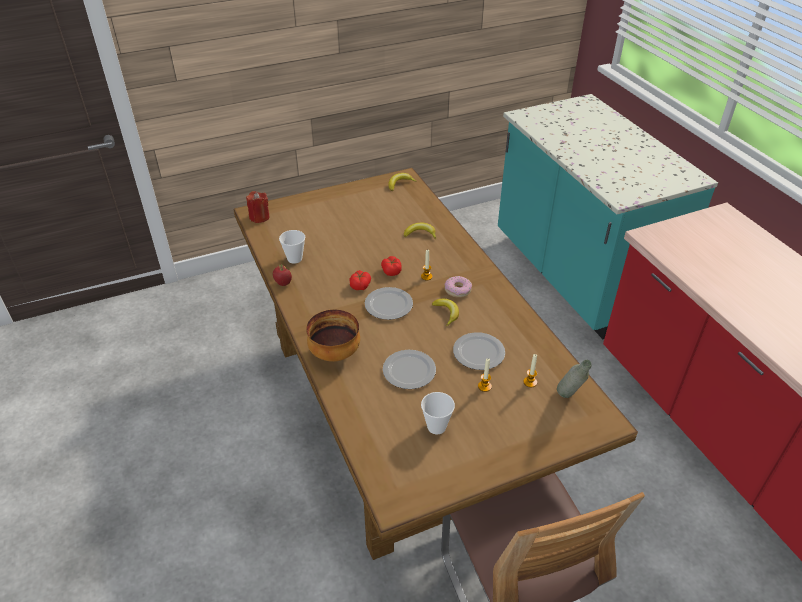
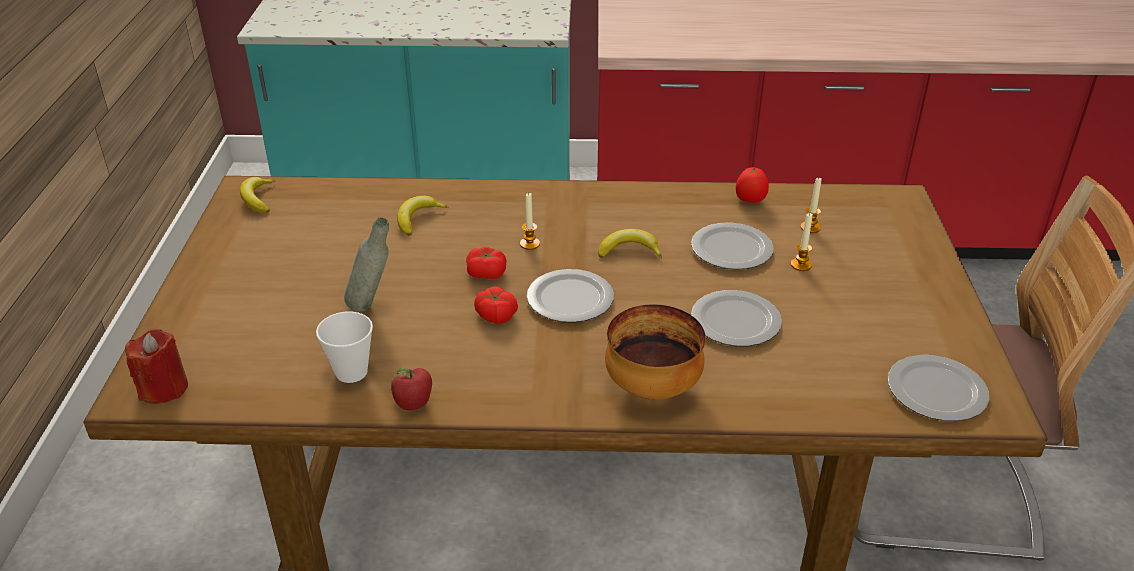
camera: 65 degrees left, 5 degrees down
(397, 471) = (937, 390): none -> plate
(436, 426) = (862, 329): cup -> none
(457, 290) = (584, 226): donut -> none
(539, 348) = (750, 201): none -> tomato
(569, 399) = (853, 210): grey bottle -> grey bottle (372, 307)

